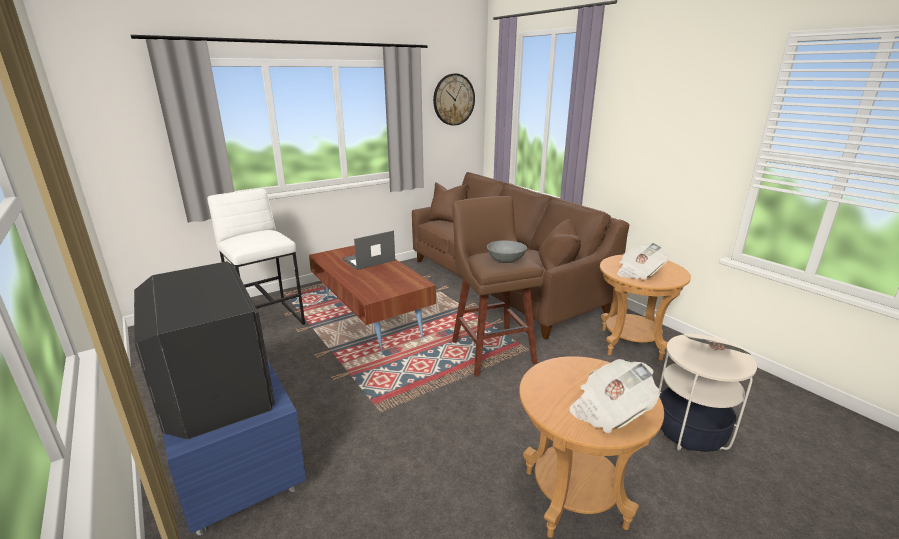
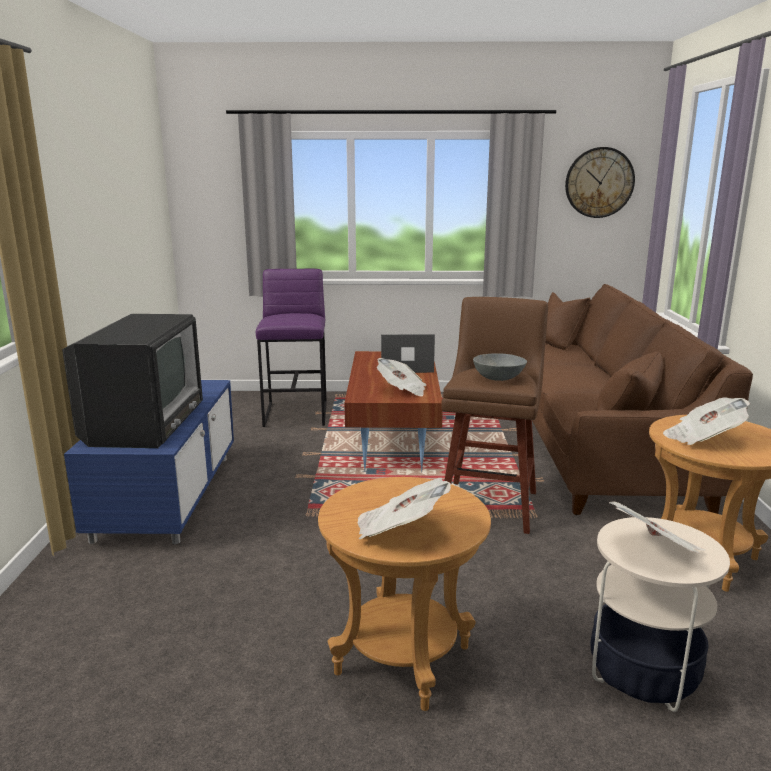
camera: 35 degrees right, 5 degrees down
(267, 320) = (296, 413): white stool -> purple stool
(393, 281) = (402, 390): none -> newspaper

